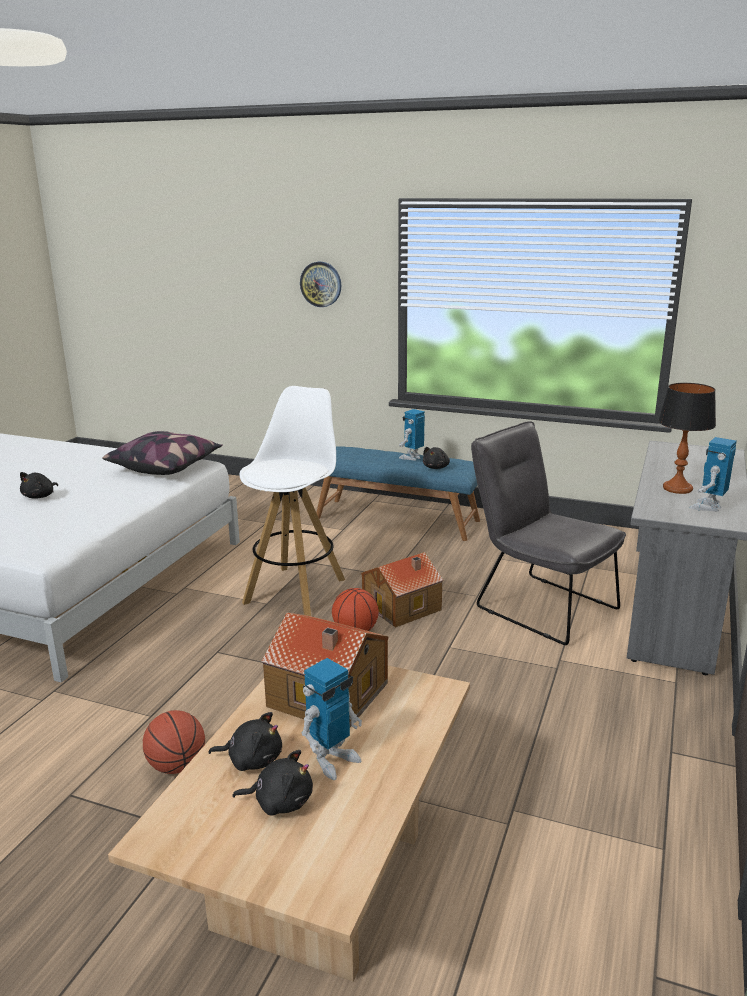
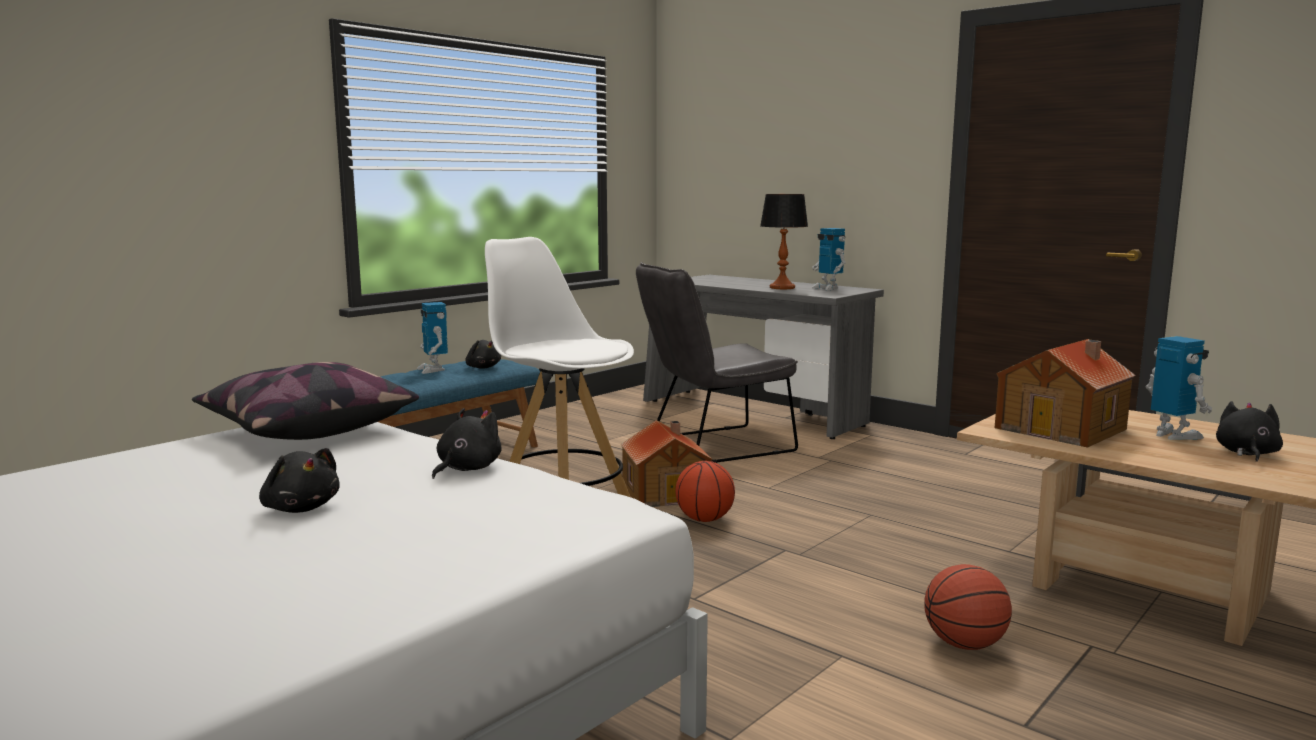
camera: 70 degrees left, 10 degrees down
(252, 759) = (1185, 457): black plush toy -> black plush toy (466, 469)
(321, 284) = (215, 140): wall clock -> none

